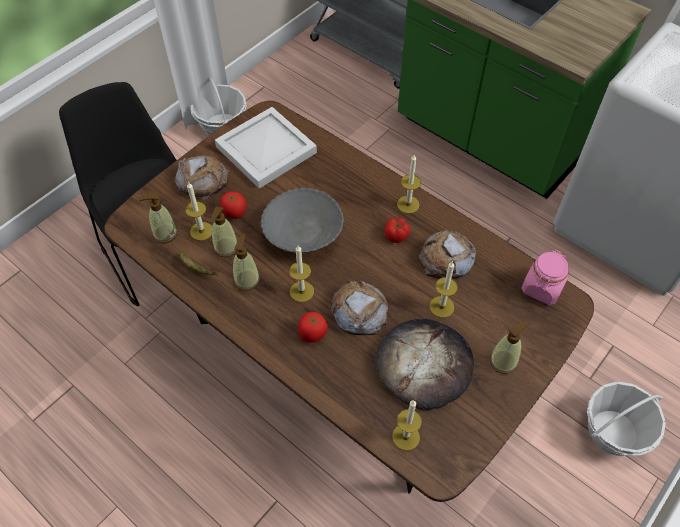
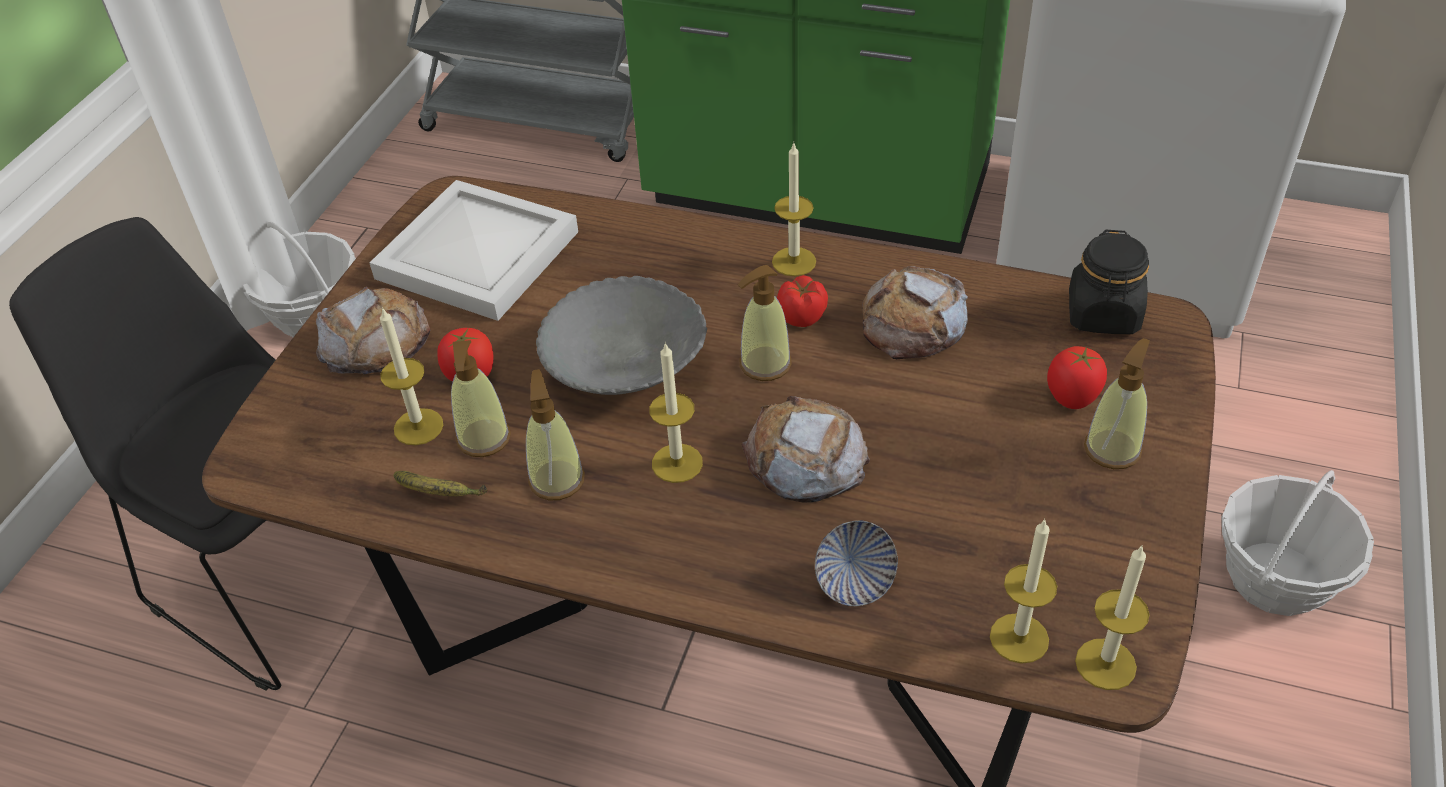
camera: 20 degrees left, 10 degrees down
(165, 234) = (343, 455): soap dispenser -> soap dispenser (764, 364)
(312, 334) = (739, 528): tomato -> tomato (1072, 397)
(348, 380) = (854, 582): none -> bowl
(423, 365) = (977, 505): bread -> none
(441, 307) = (951, 400): candle -> candle (1105, 664)
(542, 288) = (1103, 314): pink jar -> black jar

